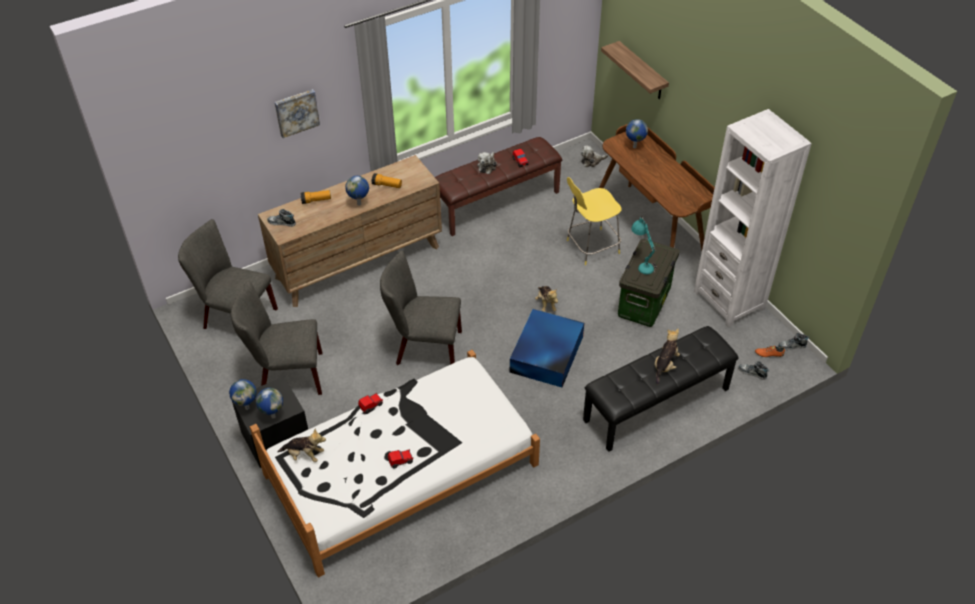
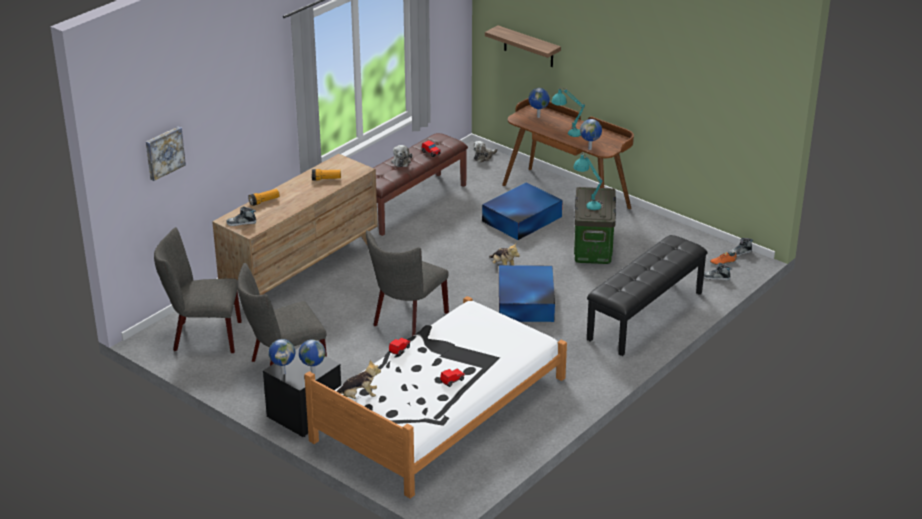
camera: 20 degrees left, 15 degrees down
(296, 112) = (239, 111): picture -> picture (164, 152)
(359, 204) = (309, 197): globe -> globe (590, 149)
(424, 348) = (407, 320): grey chair -> grey chair turned 45 degrees counterclockwise
(591, 247) = (521, 219): yellow stool -> blue storage box
(652, 175) = (567, 133): none -> turquoise table lamp
(665, 365) = (650, 266): plush toy -> none
(729, 300) = (667, 232): white bookcase -> none

